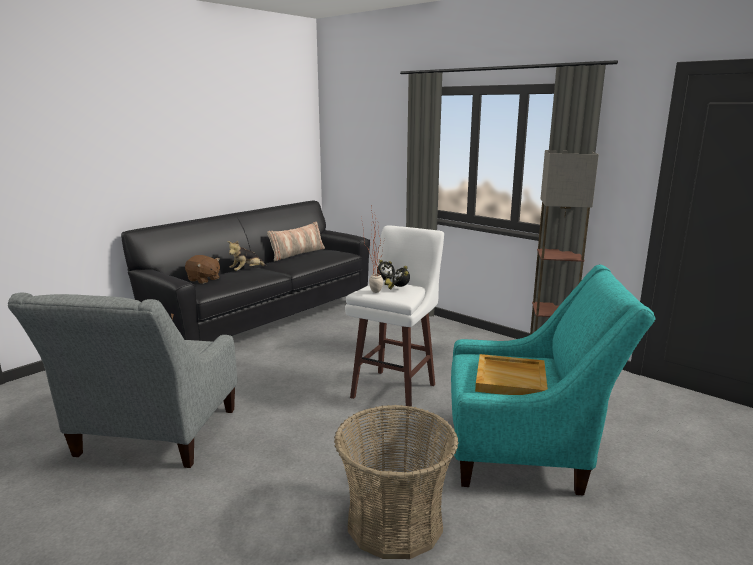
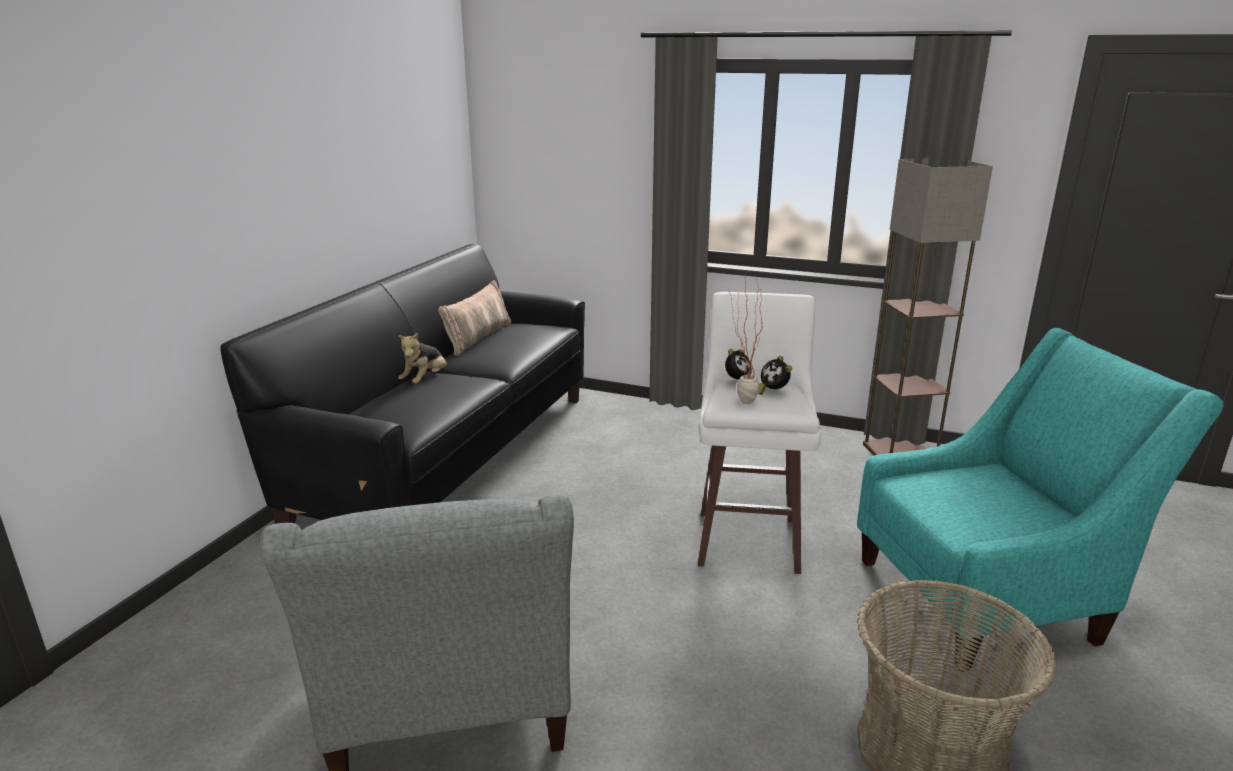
camera: 20 degrees left, 5 degrees up
(204, 280) = (379, 409): brown plush toy -> none
(511, 379) = (991, 507): beige tray -> none

